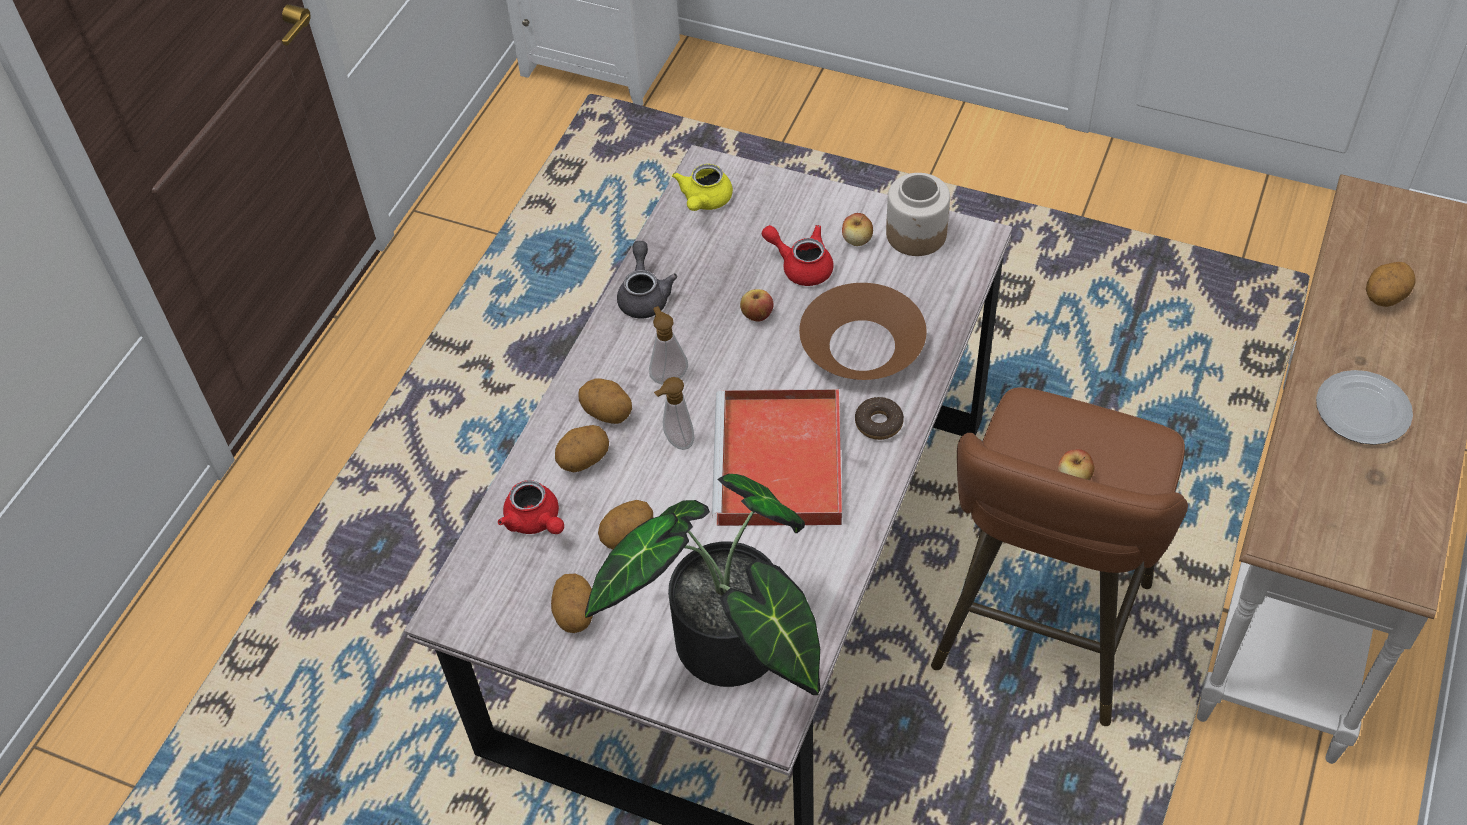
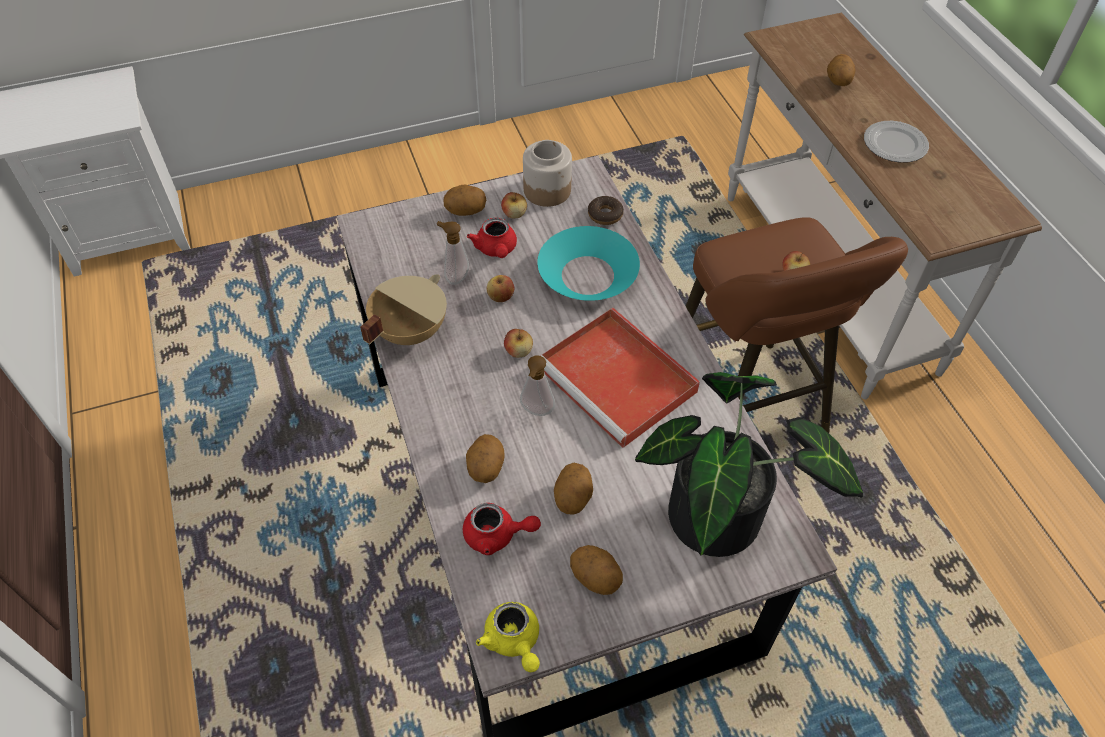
camera: 45 degrees left, 0 degrees up
(607, 413) = (468, 425): potato -> potato (466, 211)
(644, 295) = (409, 331): grey teapot -> beige cooking pot
(668, 375) = (483, 372): soap dispenser -> soap dispenser (455, 277)
(704, 201) = (385, 246): yellow teapot -> yellow teapot (514, 641)
(719, 376) = (518, 351): none -> apple
(801, 266) = (496, 250): red teapot -> red teapot turned 90 degrees counterclockwise
(862, 344) = (587, 275): brown bowl -> turquoise bowl
(878, 423) = (650, 315): donut -> donut (605, 215)

